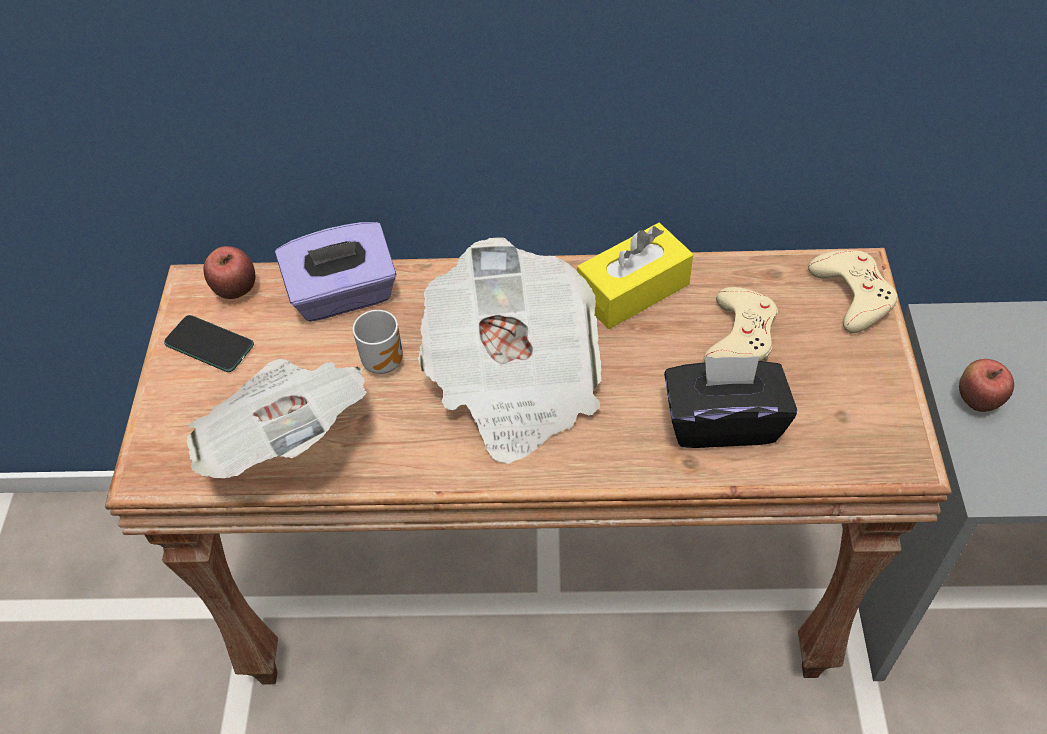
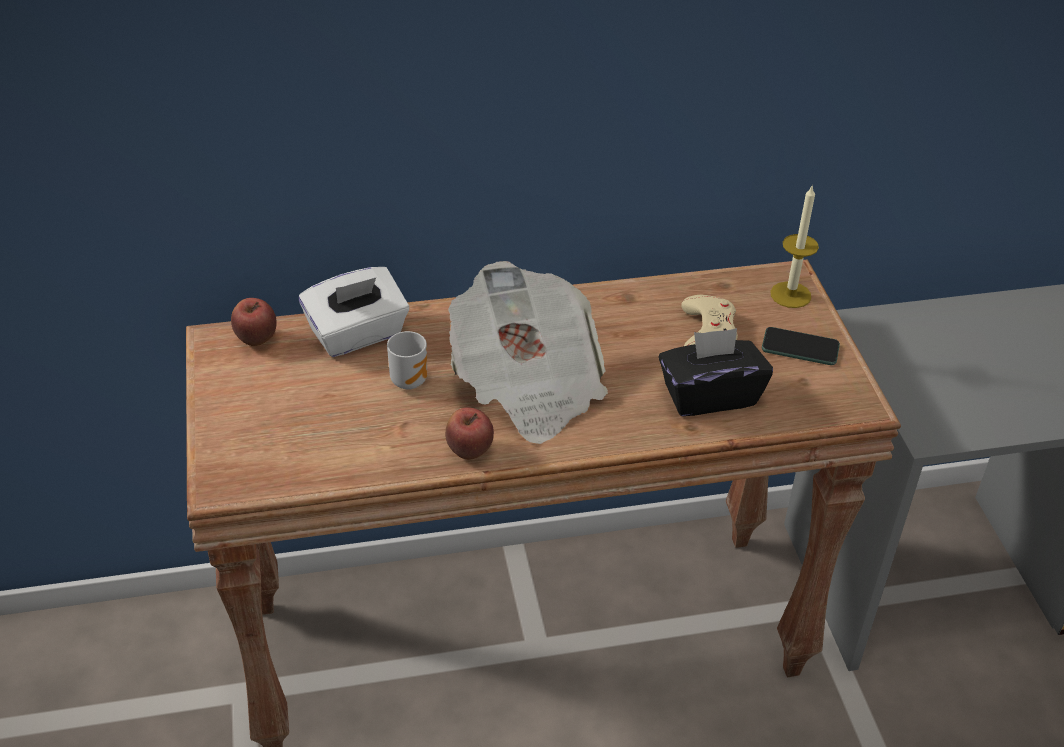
camera: 15 degrees left, 10 degrees down
(209, 345) = (245, 384): phone -> phone (800, 347)
(285, 438) = (338, 447): newspaper -> none
(344, 295) = (357, 335): purple tissue box -> white tissue box
(633, 290) = (610, 308): yellow tissue box -> none
(852, 294) = (790, 295): beige game controller -> candle
(977, 401) = (902, 375): apple -> apple (469, 452)

